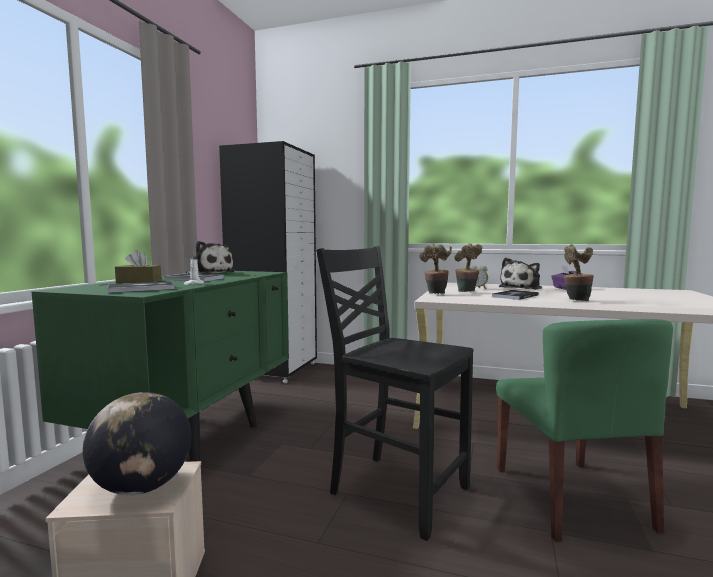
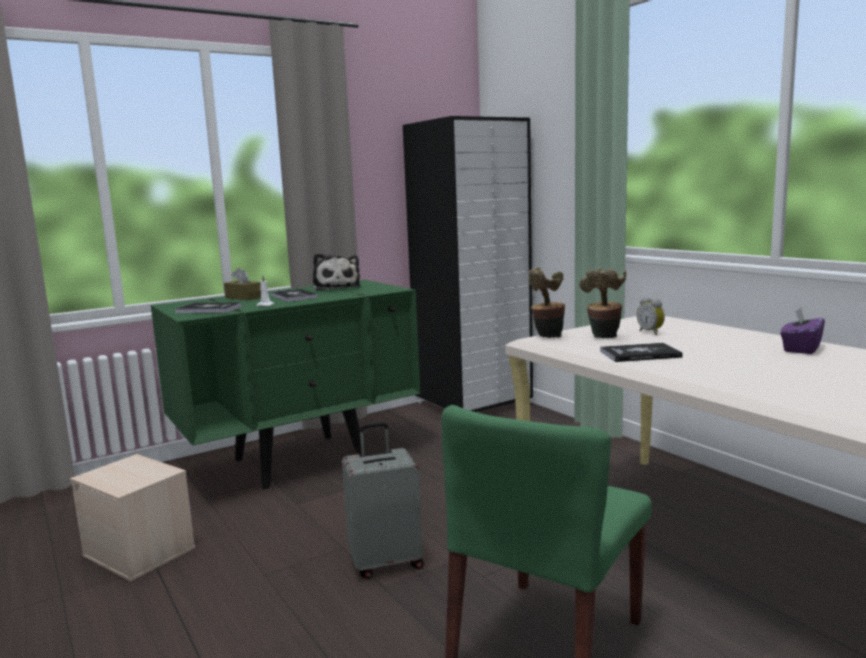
camera: 40 degrees right, 5 degrees up
(142, 487) = (130, 476): globe -> none
(396, 490) = (386, 562): black chair -> grey suitcase
(522, 288) = (724, 339): plush toy -> none
(576, 300) = (692, 376): potted plant -> none

